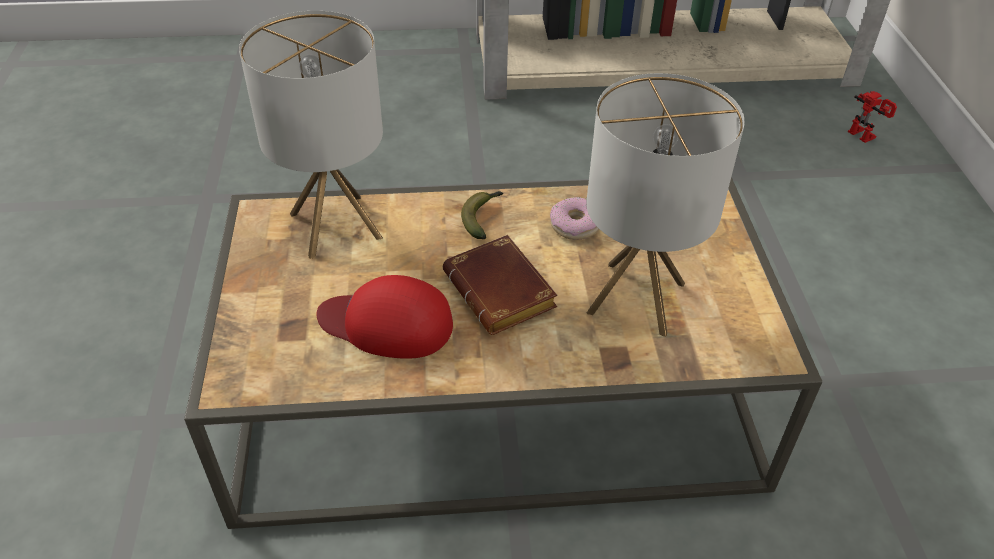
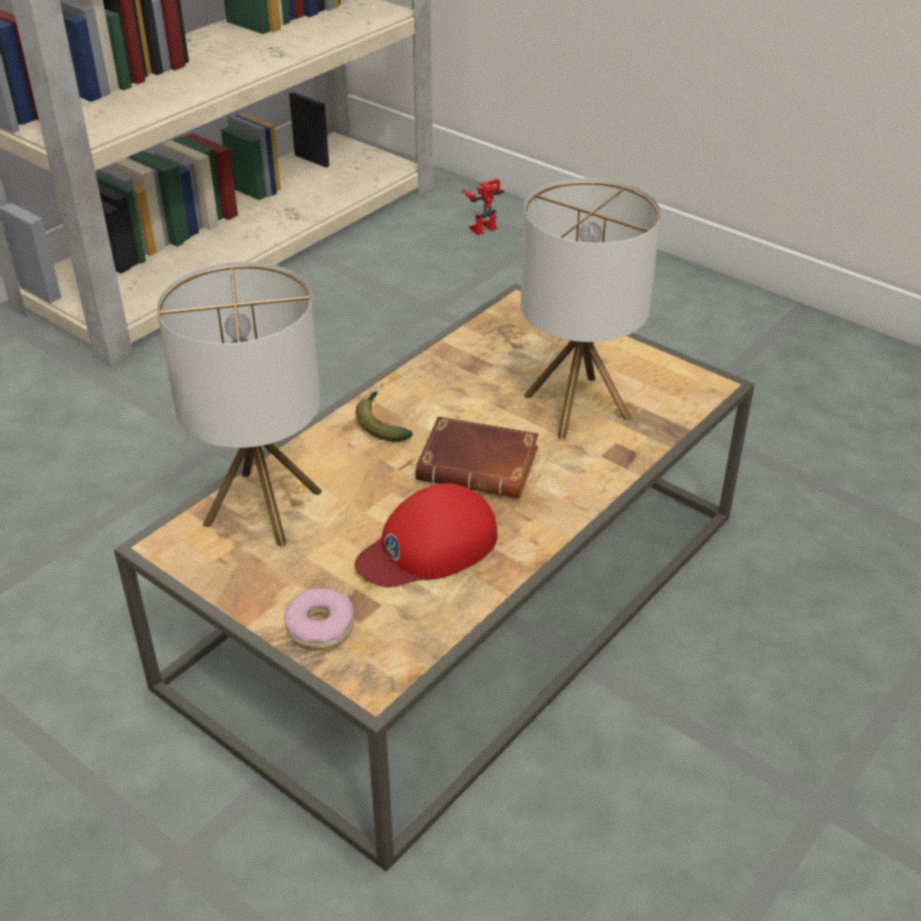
camera: 45 degrees left, 5 degrees down
(575, 225) = (460, 384): donut -> donut (320, 626)
(865, 134) = (482, 226): toy robot -> toy robot turned 45 degrees counterclockwise

